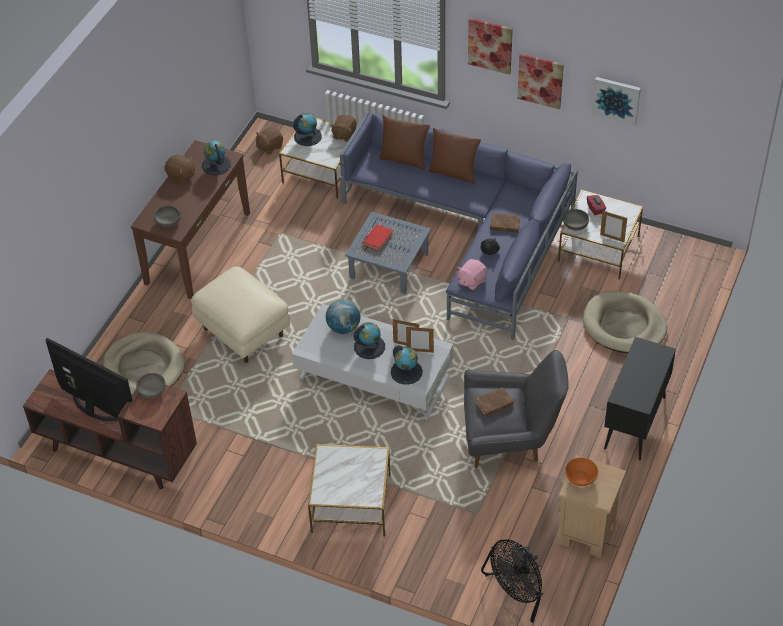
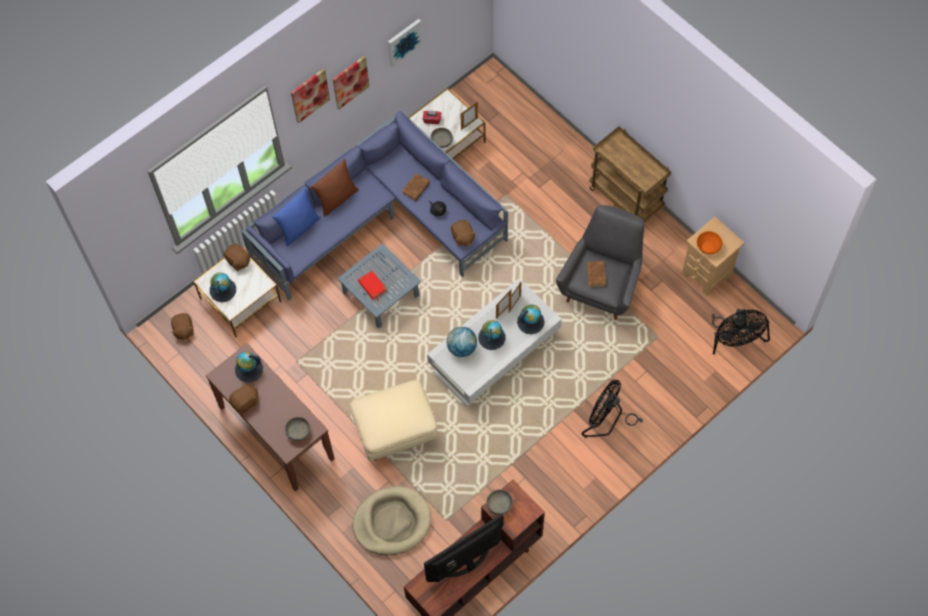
camera: 65 degrees left, 15 degrees up
(351, 503) = (608, 417): side table -> black fan
(404, 159) = (299, 228): brown pillow -> blue pillow
(471, 281) = (462, 237): pink plush toy -> brown plush toy
(624, 325) = (532, 161): beige dog bed -> none
(634, 424) = (627, 199): black cabinet -> brown cart

